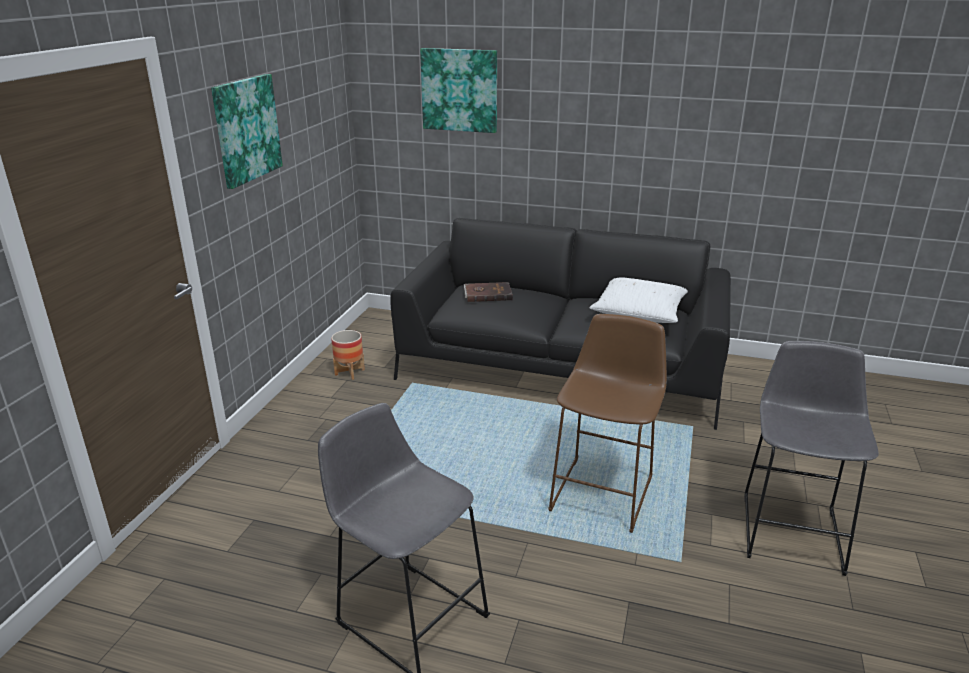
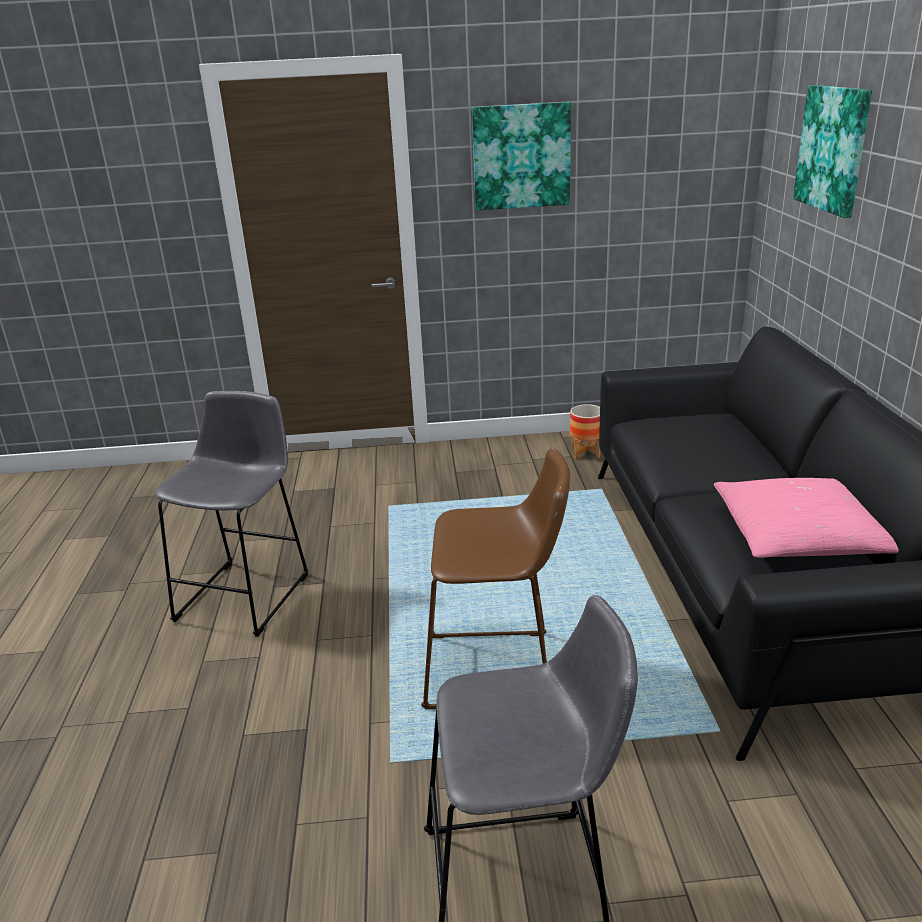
camera: 70 degrees right, 0 degrees up
(487, 294) = (702, 426): brown book -> none
(639, 312) = (799, 536): white pillow -> pink pillow

